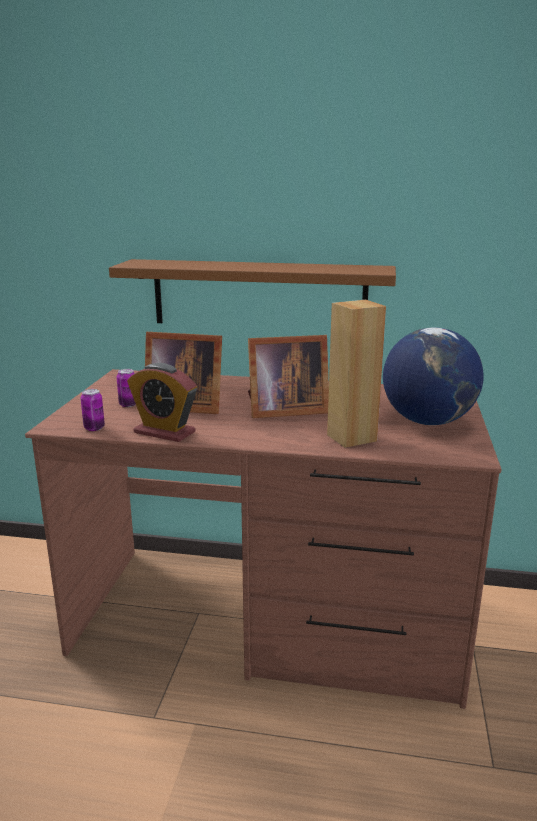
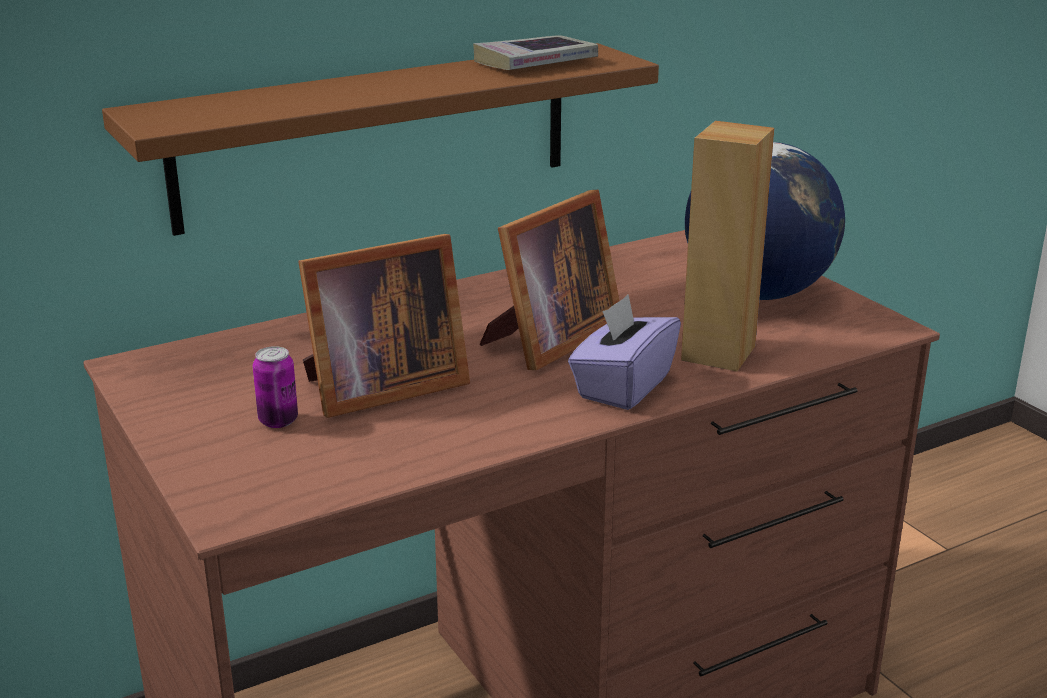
camera: 40 degrees left, 5 degrees up
(94, 428) = (313, 487): can -> none
(164, 432) = (449, 447): alarm clock -> none
(278, 435) = (623, 386): none -> purple tissue box
(336, 267) = (535, 63): none -> book

